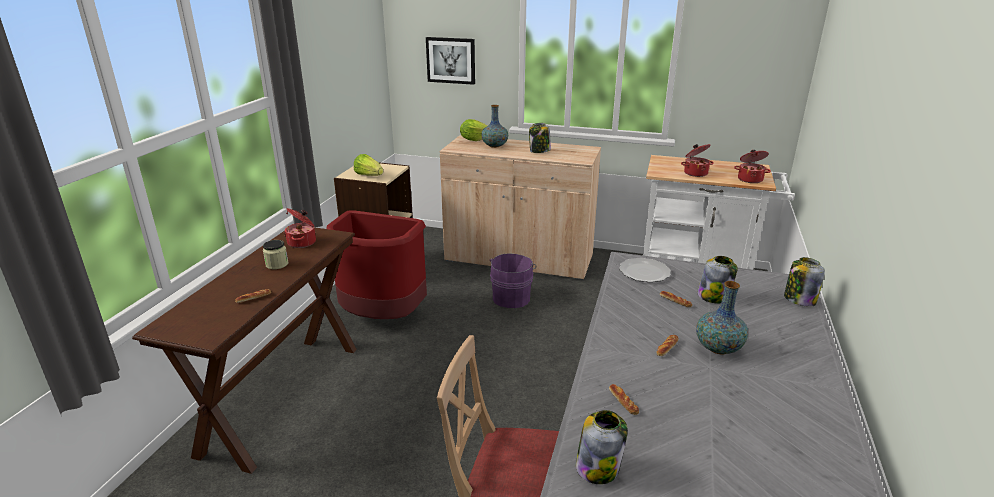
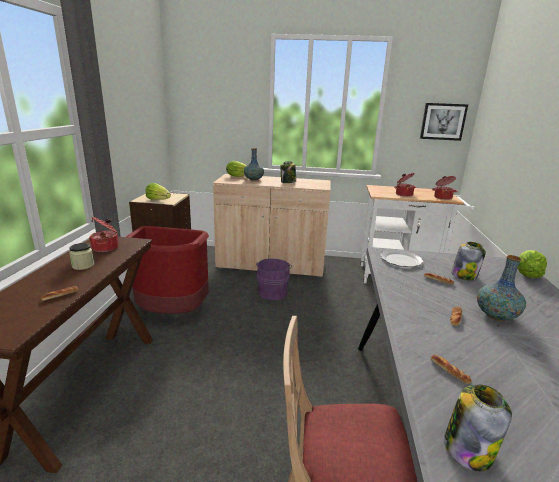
camera: 10 degrees left, 5 degrees down
(451, 60) = (217, 119): picture -> picture (443, 121)
(799, 299) = (527, 275): jar -> lettuce

